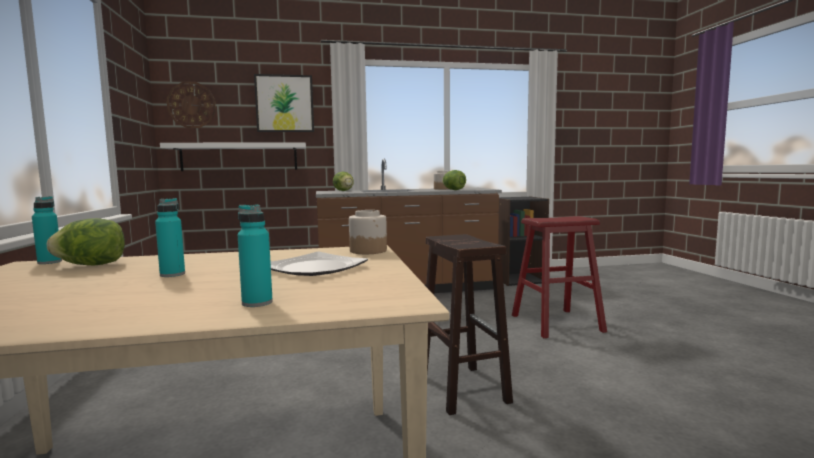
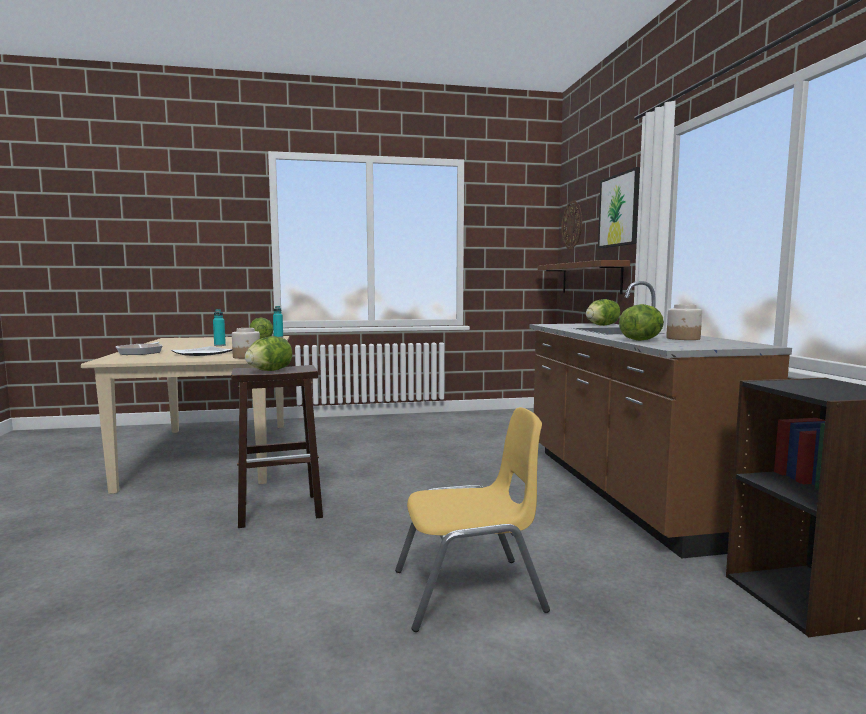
camera: 90 degrees right, 0 degrees up
(239, 157) = (590, 278): white shelf -> brown shelf
(257, 303) = (141, 352): turquoise bottle -> frying pan
(473, 241) = (270, 371): none -> lettuce
(556, 323) = (469, 592): red stool -> yellow chair

